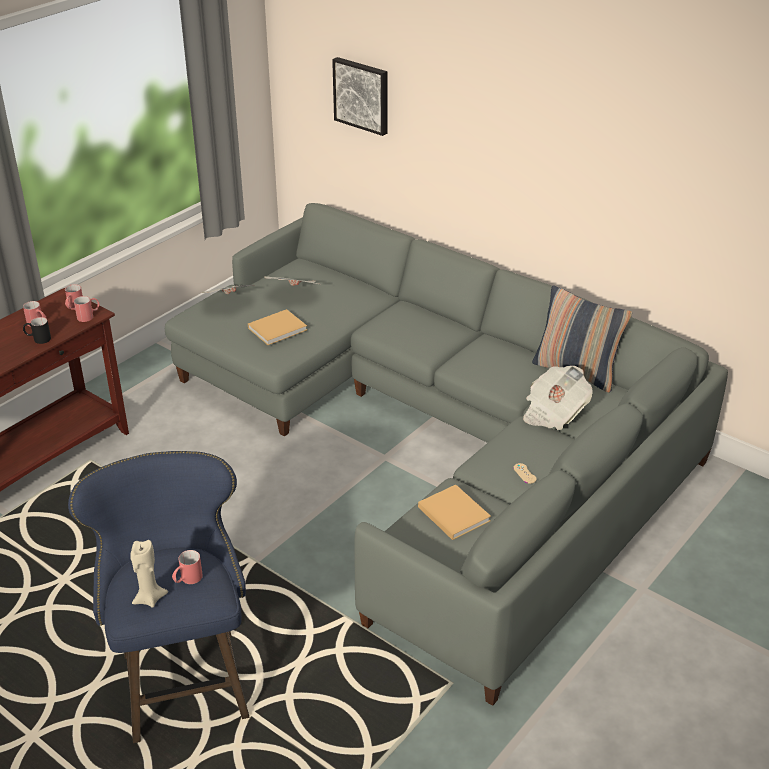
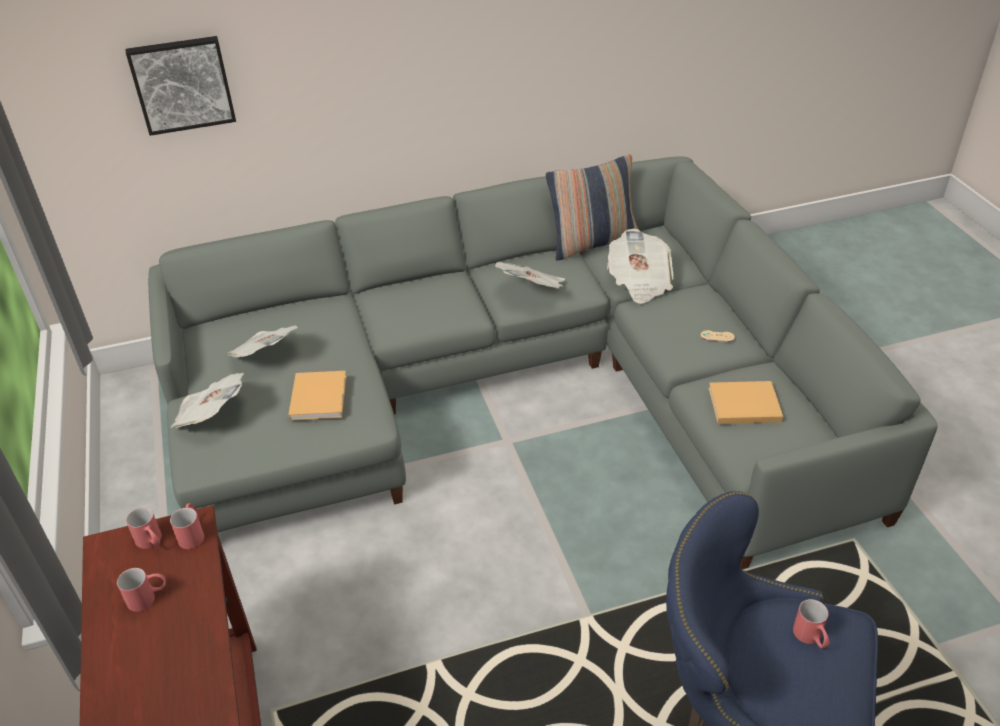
camera: 55 degrees left, 5 degrees up
(38, 339) = (189, 610): black mug -> none
(149, 598) = (828, 688): beige candle -> none
(481, 366) = (533, 290): none -> newspaper

